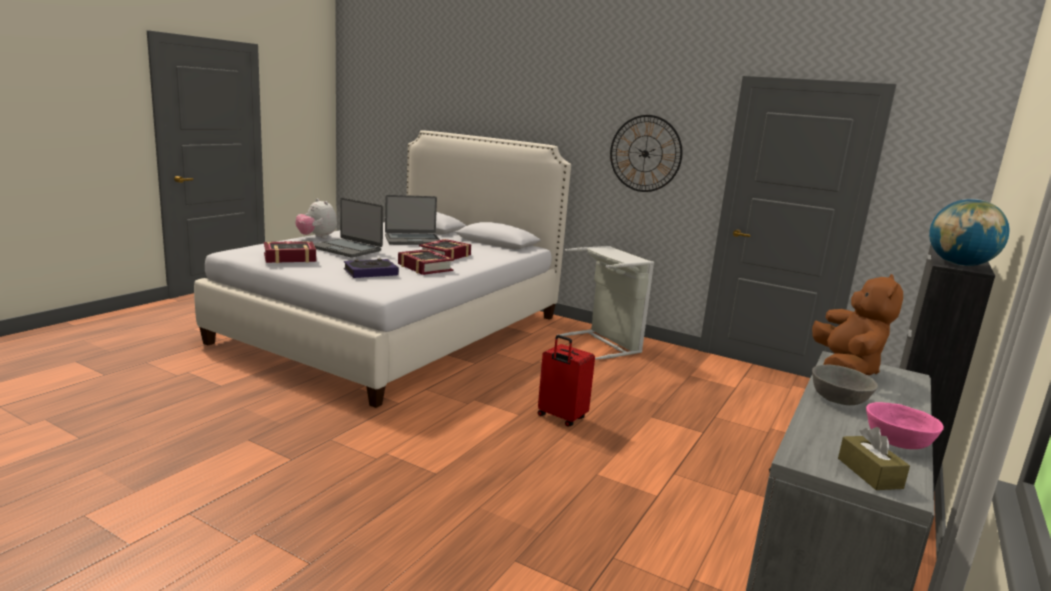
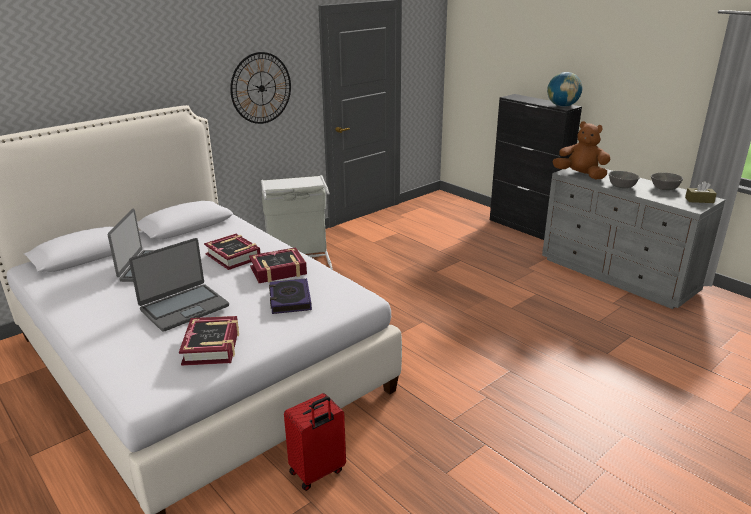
camera: 70 degrees left, 10 degrees up
(317, 237) = (92, 329): plush toy -> none
(561, 417) = (431, 305): red suitcase -> red suitcase (317, 472)
(897, 441) = (664, 188): pink bowl -> grey bowl

